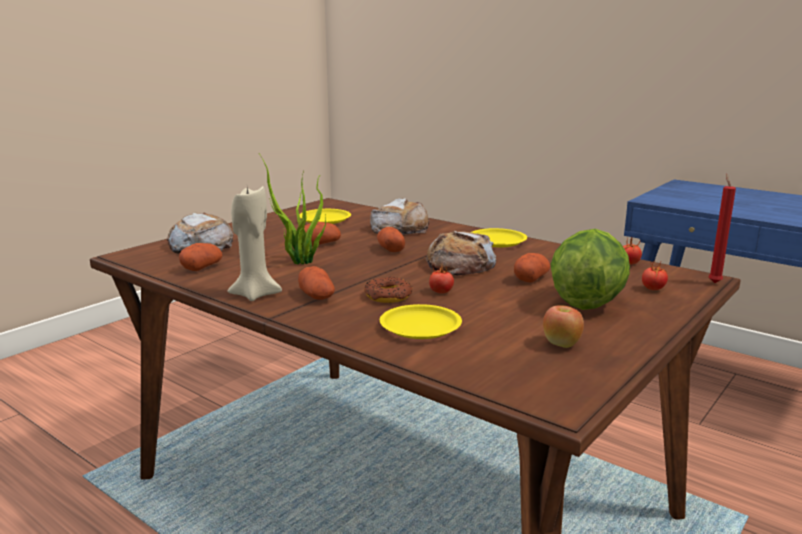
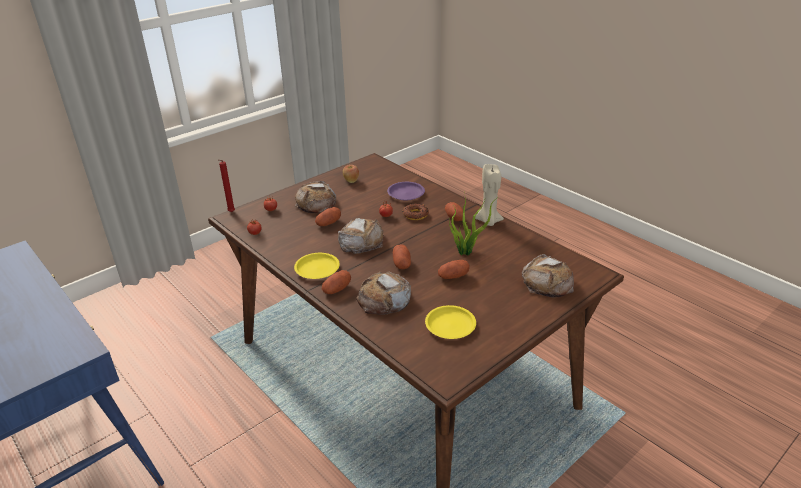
camera: 170 degrees left, 15 degrees up
(202, 267) = (531, 251): potato -> potato (337, 289)
(420, 327) = (406, 193): yellow plate -> purple plate
(586, 302) = (316, 203): lettuce -> bread

